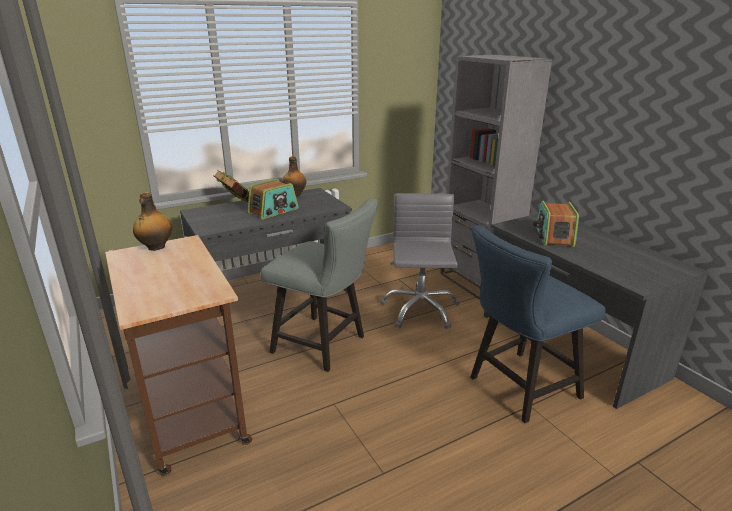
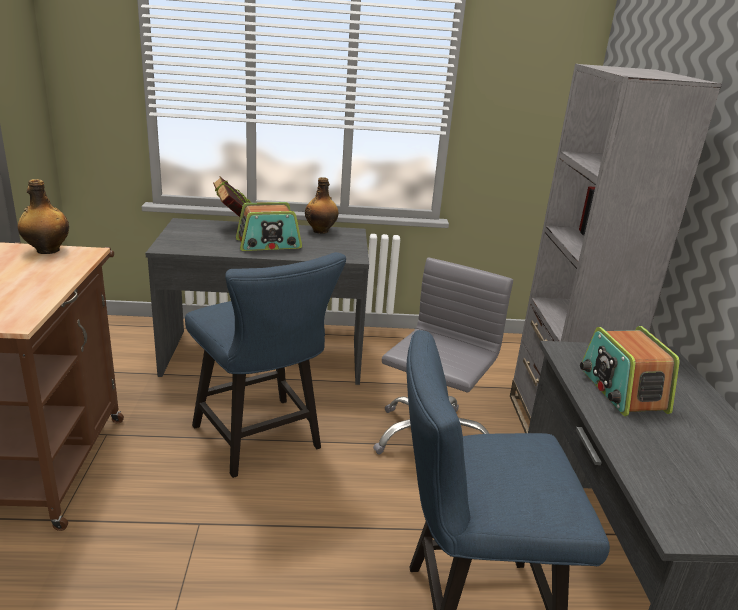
camera: 25 degrees right, 0 degrees up
(324, 345) = (262, 441): grey chair -> blue chair
(553, 237) = (621, 390): radio -> radio turned 45 degrees counterclockwise

